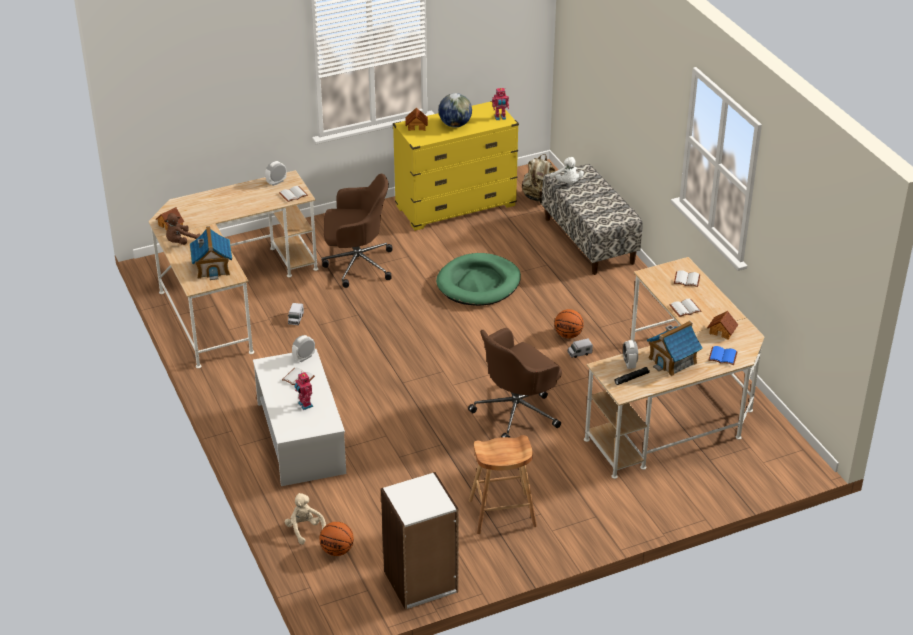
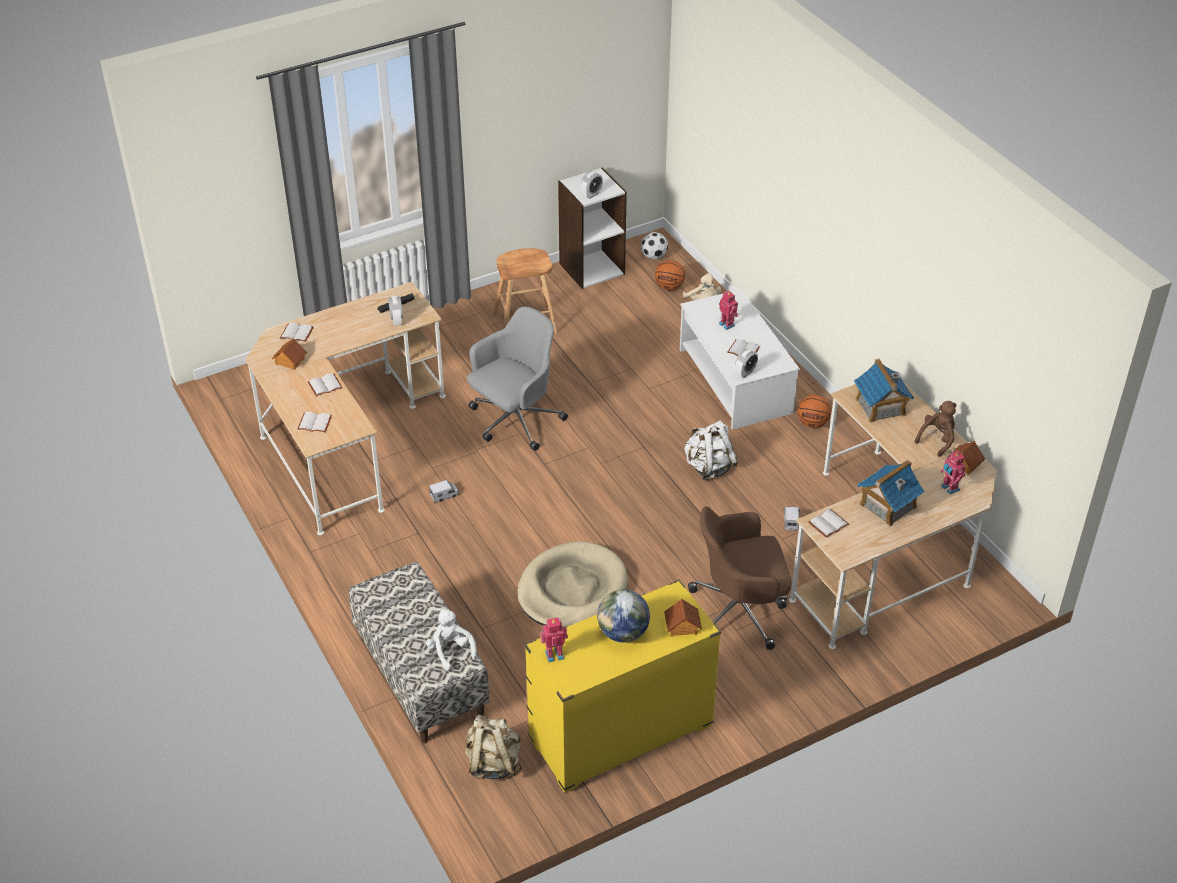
camera: 175 degrees right, 5 degrees up
(192, 211) = (949, 488): none -> toy robot
(276, 182) = (860, 545): alarm clock -> alarm clock (591, 194)
(344, 595) = (654, 256): none -> football
(350, 362) = (709, 467): none -> white backpack
(478, 283) = (572, 590): green dog bed -> beige dog bed
(517, 411) = (515, 421): brown office chair -> grey office chair
(568, 335) = (457, 519): basketball -> basketball (812, 423)
(673, 360) = (350, 326): toy house -> toy house (887, 506)
(722, 357) = (297, 333): blue book -> white book

